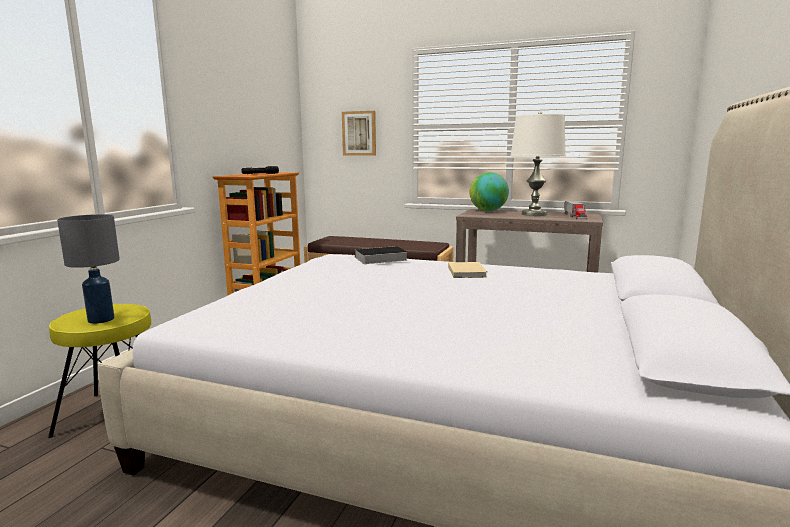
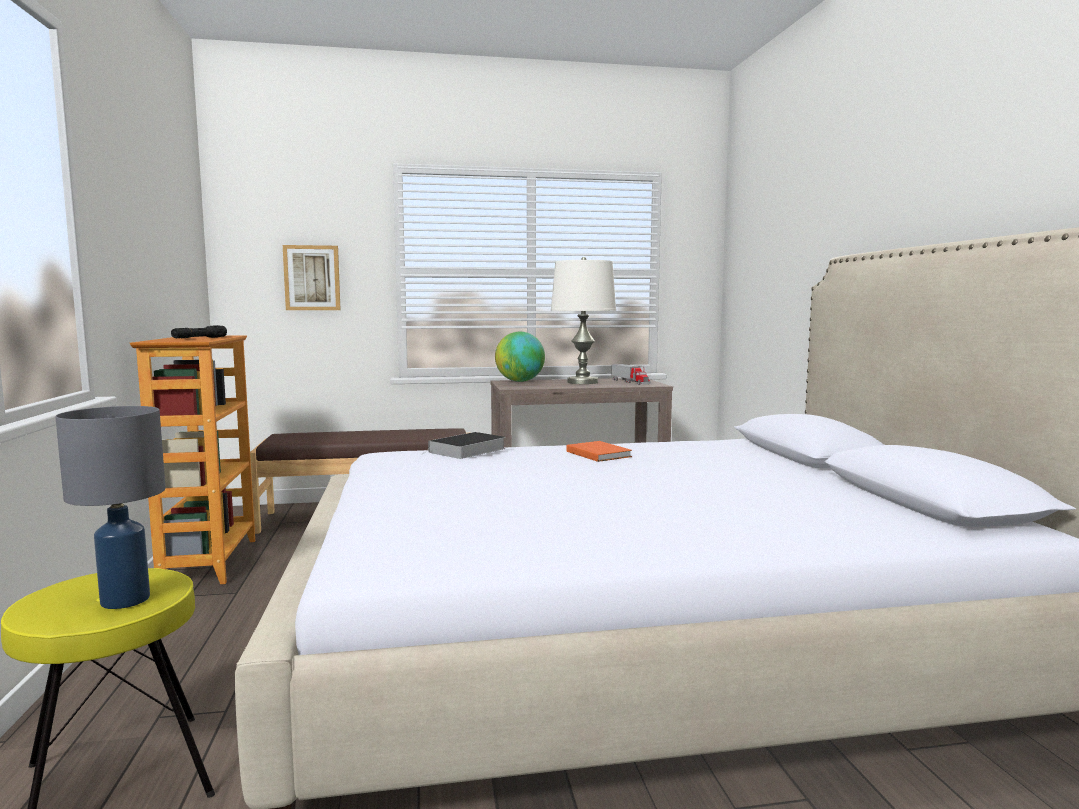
camera: 30 degrees left, 5 degrees down
(467, 272) = (598, 453): beige book -> orange book

